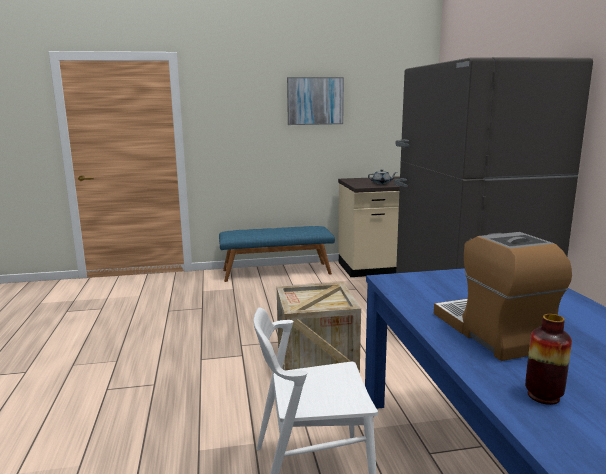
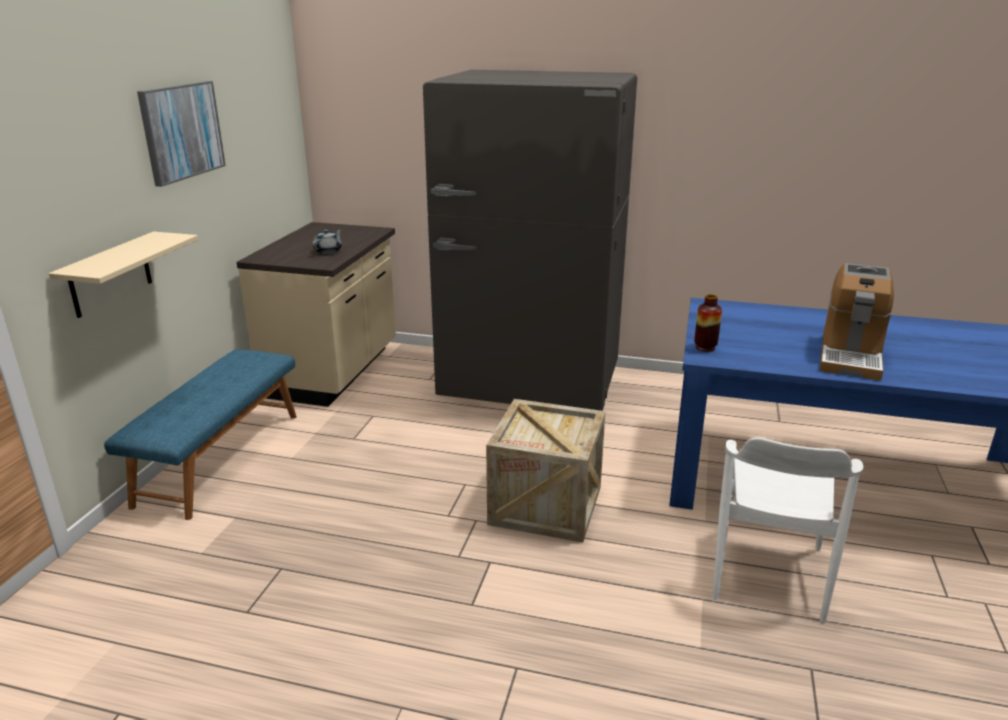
camera: 65 degrees left, 10 degrees up
(246, 159) = (110, 275): none -> beige shelf
(493, 332) = (850, 356): coffee machine -> coffee machine turned 75 degrees counterclockwise
(543, 396) = (957, 374): vase -> vase (705, 347)

